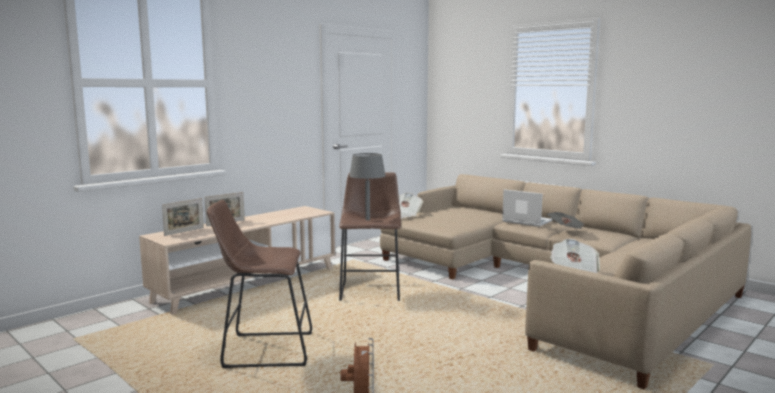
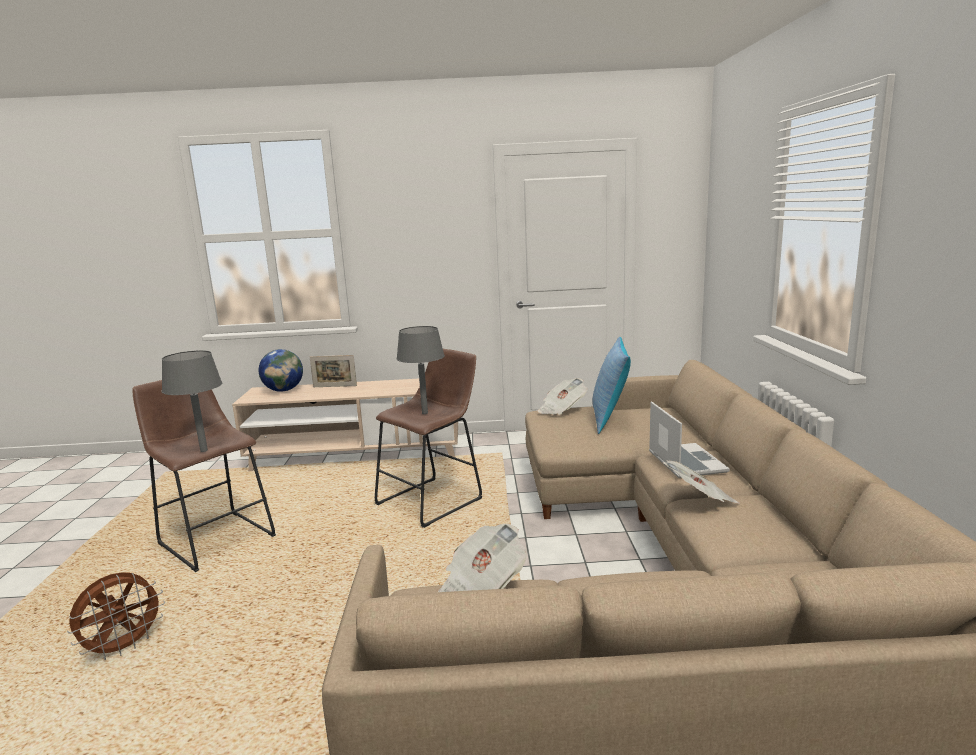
camera: 45 degrees right, 5 degrees up
(184, 231) = (283, 390): picture frame -> globe
(289, 258) = (204, 450): none -> grey table lamp
(445, 214) = (610, 419): none -> pillow

